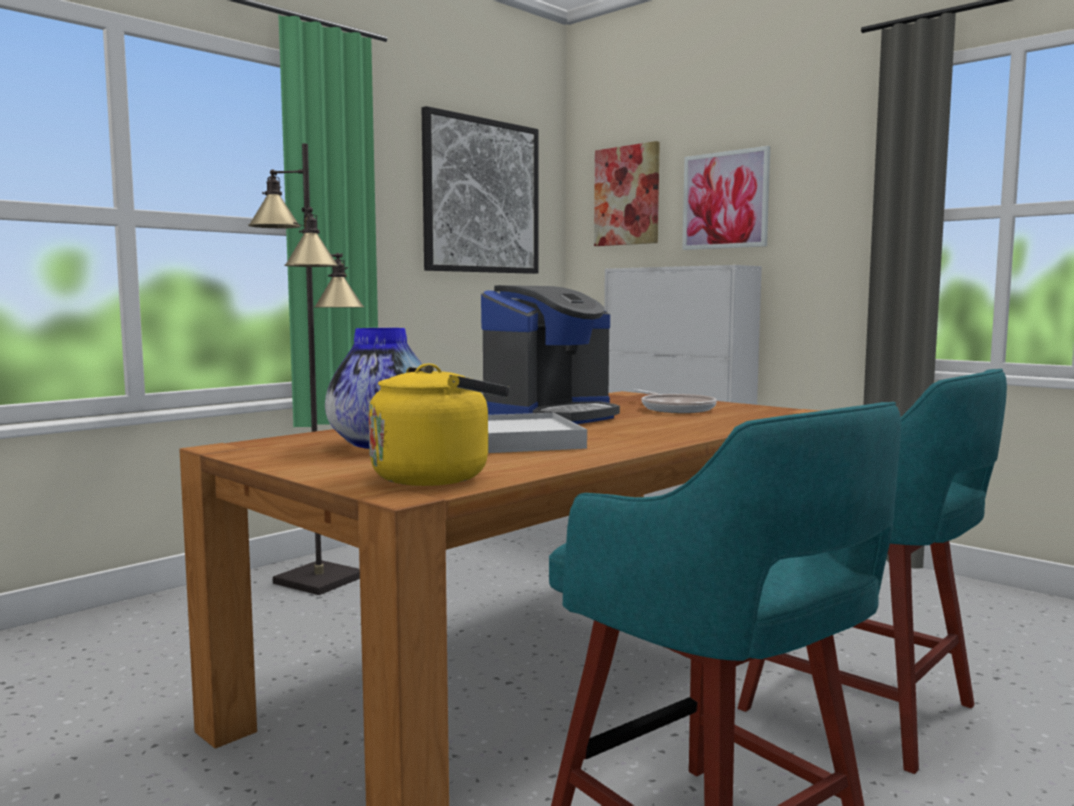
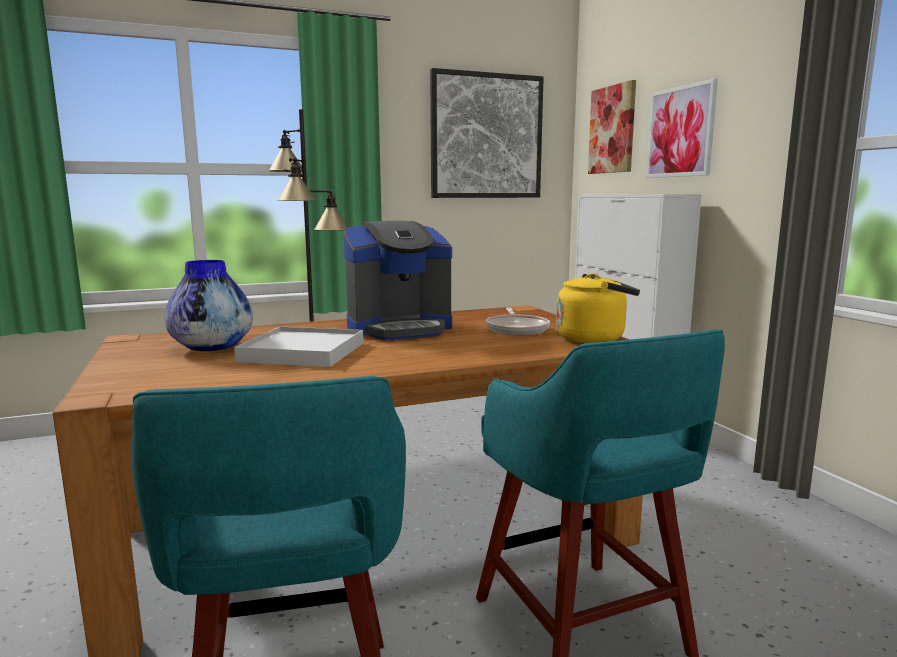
camera: 25 degrees right, 5 degrees up
(437, 477) = (158, 383): yellow kettle -> yellow kettle (594, 338)

